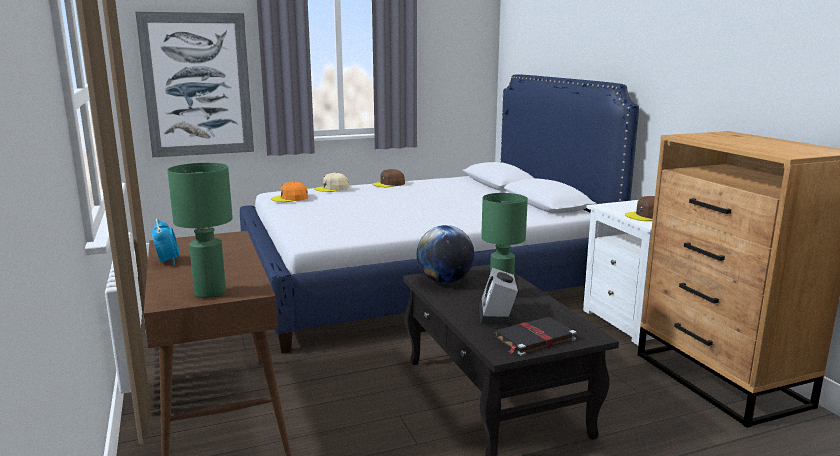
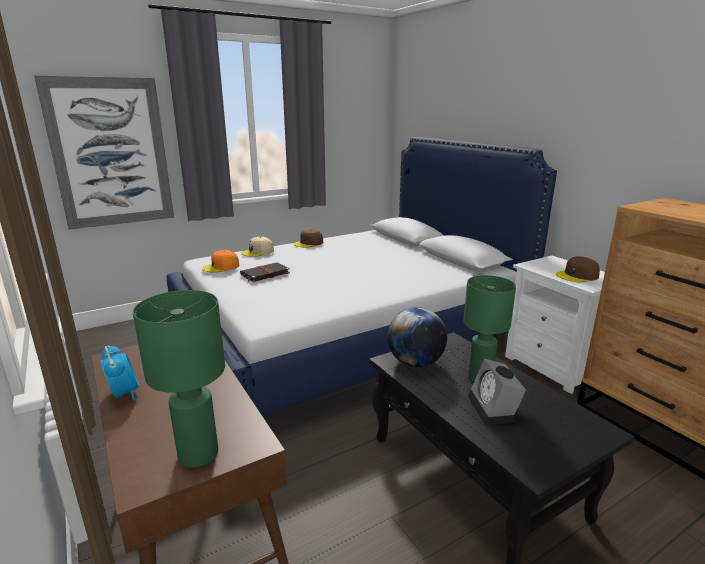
camera: 10 degrees left, 5 degrees up
(533, 338) = (550, 442): black book -> black book (264, 274)

